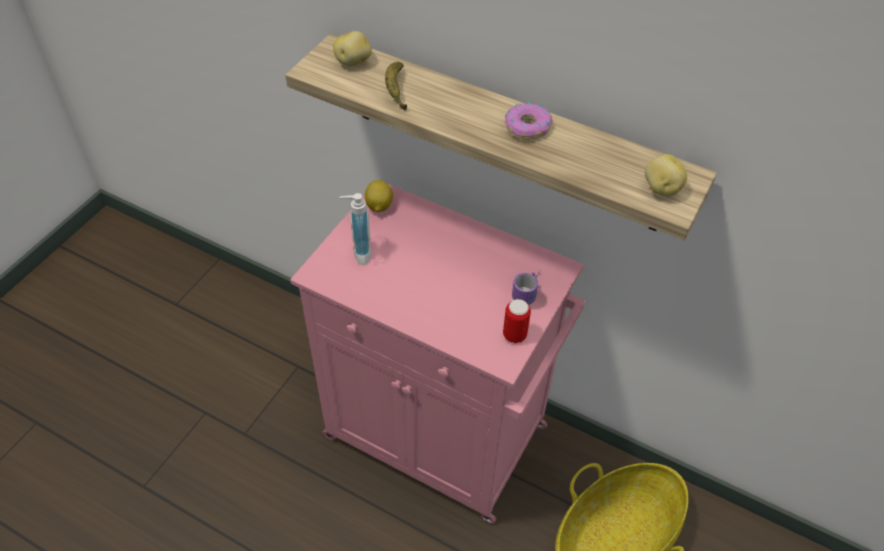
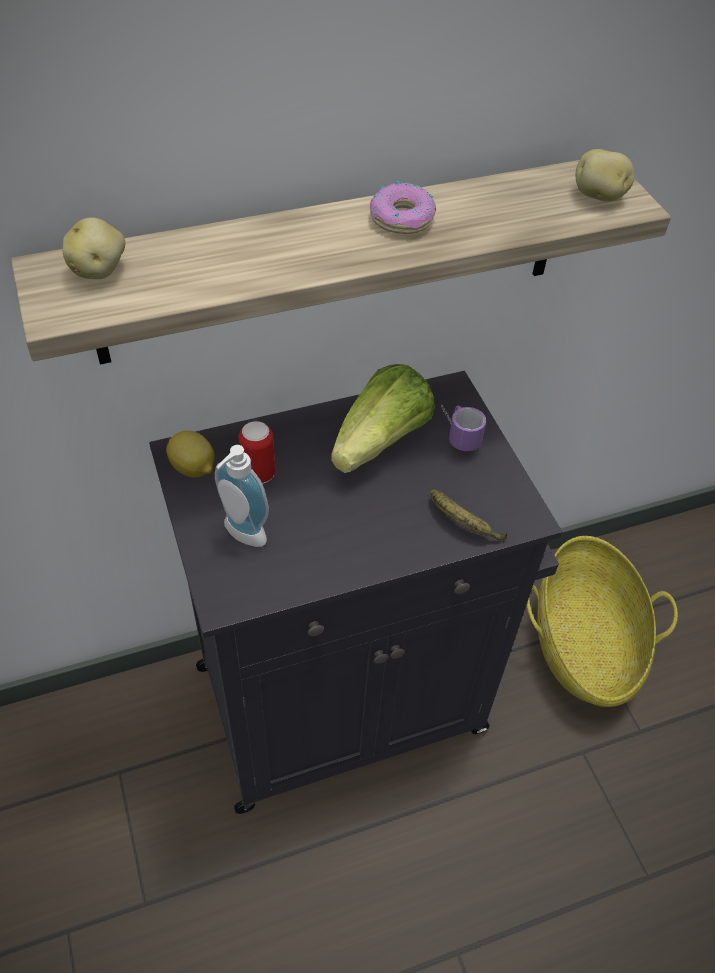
camera: 50 degrees left, 0 degrees up
(396, 90) = (205, 269): banana -> banana (463, 524)
(440, 434) = (346, 697): pink cabinet -> black cabinet
(483, 264) = (381, 442): none -> lettuce
(514, 335) = (501, 485): can -> can (258, 474)

